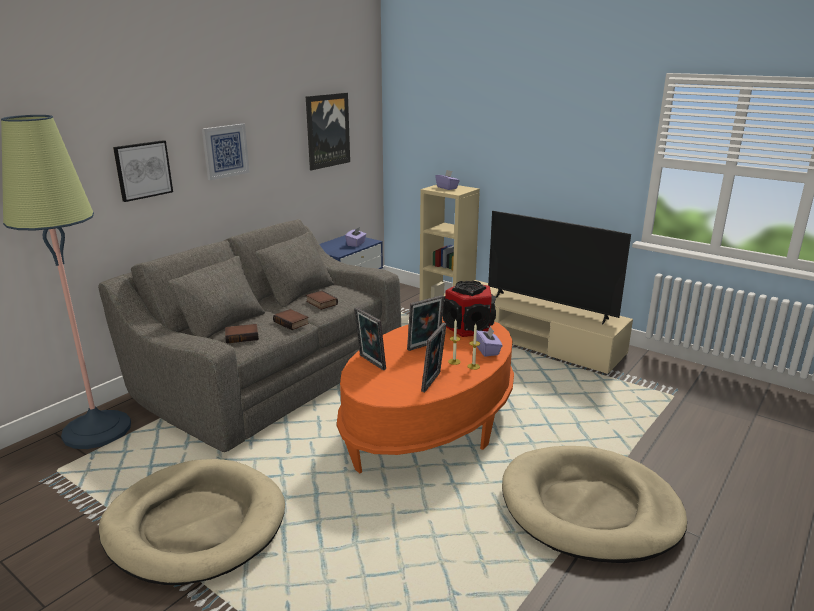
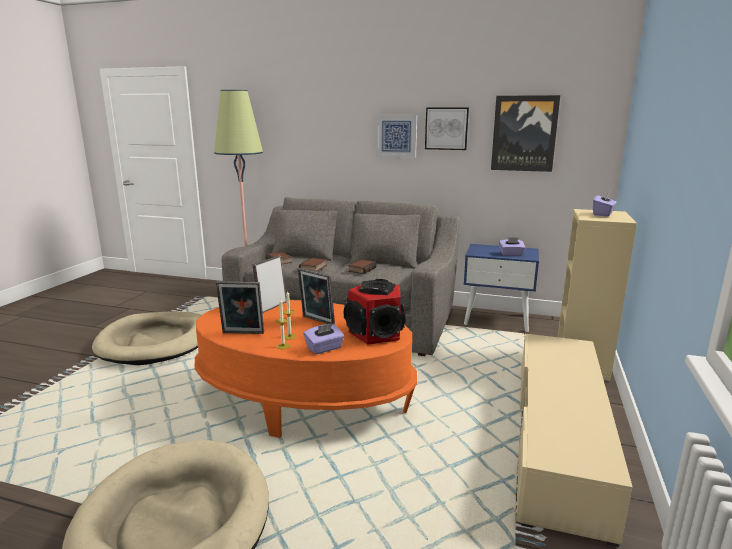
camera: 70 degrees right, 5 degrees down
(143, 170) = (325, 139): picture -> picture (446, 128)
(550, 307) = (571, 401): television -> none

